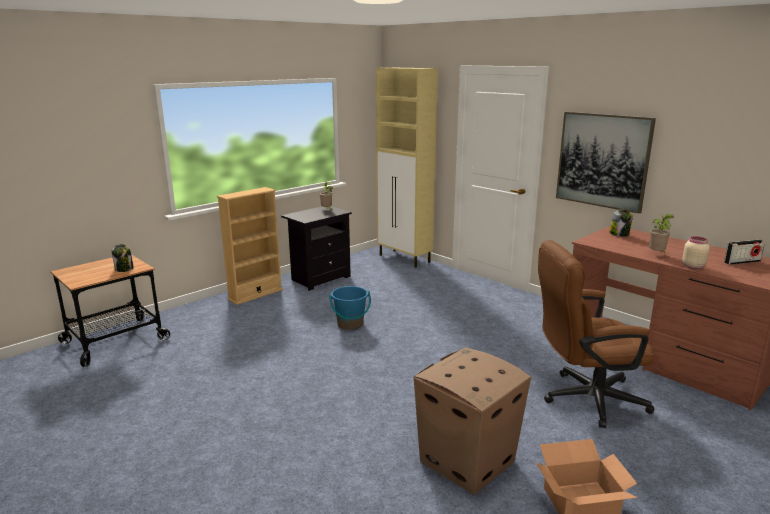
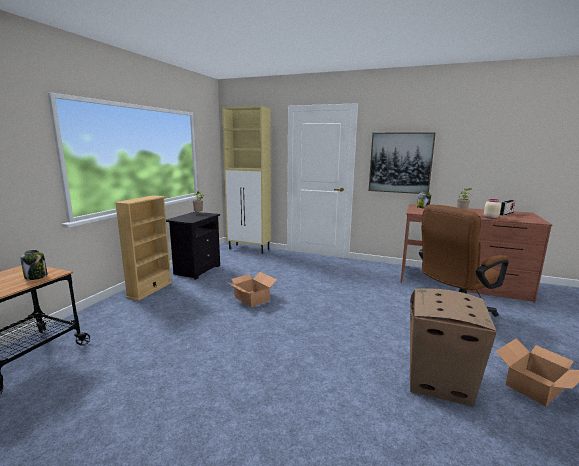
camera: 25 degrees left, 5 degrees down
(350, 324) = (252, 298): blue bucket -> cardboard box

